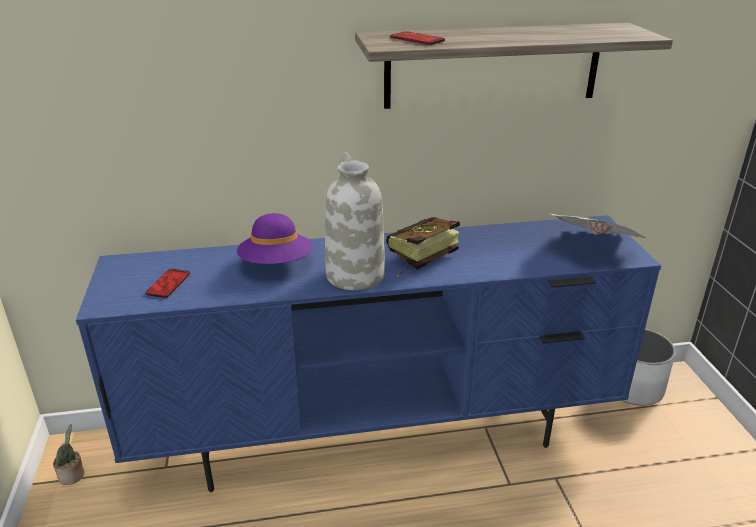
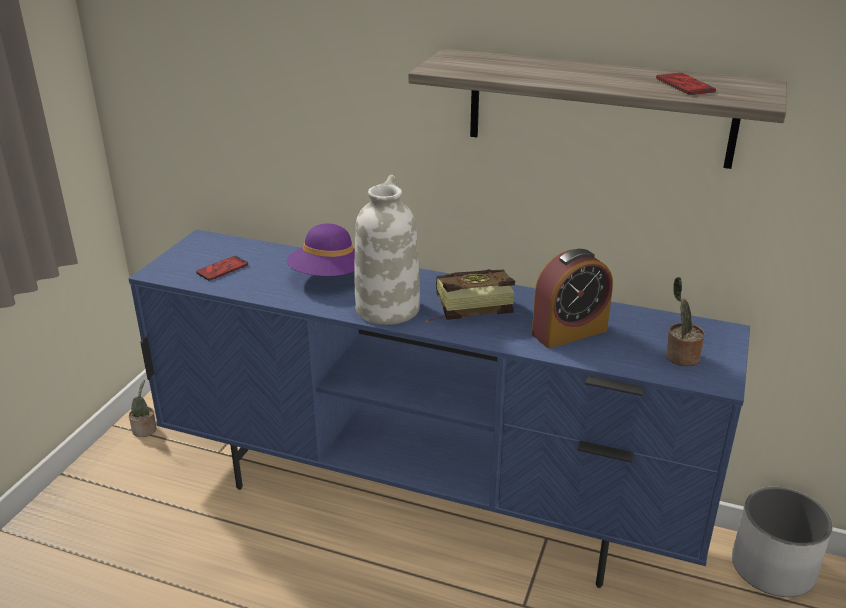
camera: 30 degrees right, 0 degrees up
(417, 39) = (482, 66): phone -> phone (685, 85)
(507, 252) = (569, 332): none -> alarm clock
(594, 248) = (679, 357): newspaper -> potted plant

